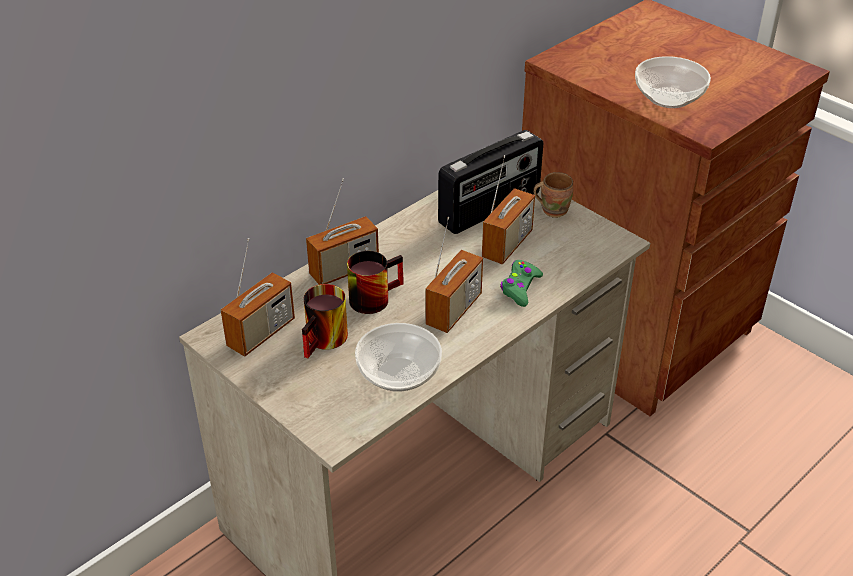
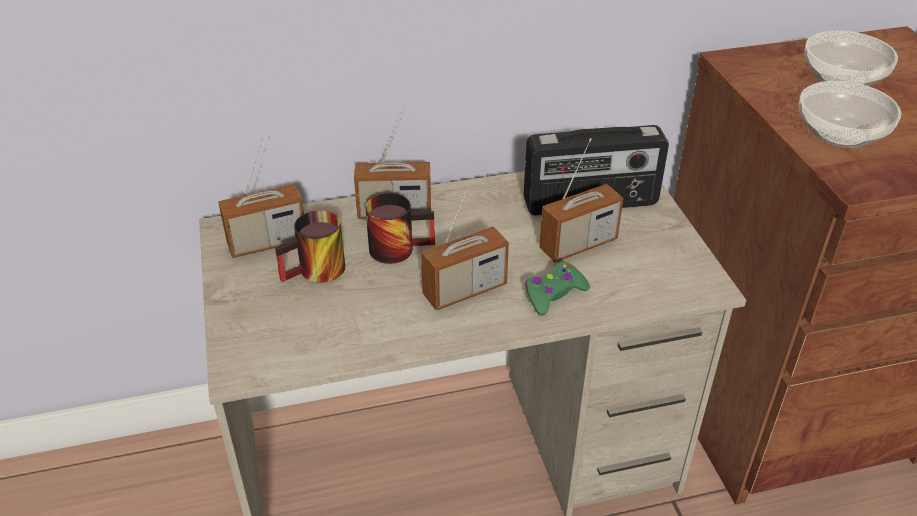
camera: 30 degrees right, 0 degrees up
(400, 374) = (354, 333): bowl -> bowl (843, 79)
(553, 209) = (659, 226): brown mug -> none

